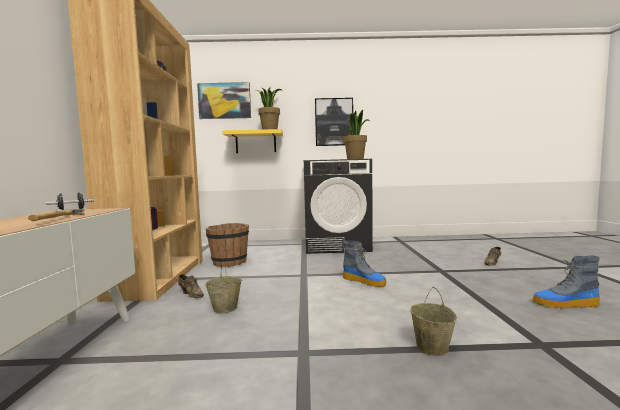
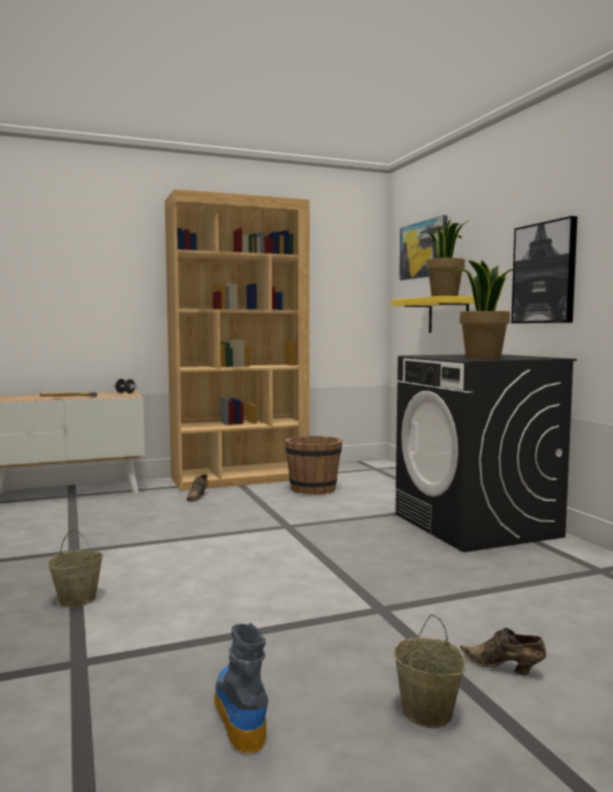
camera: 70 degrees right, 0 degrees up
(225, 308) = (165, 513): beige bucket -> beige bucket (428, 713)
(364, 281) = (280, 558): boot -> none

